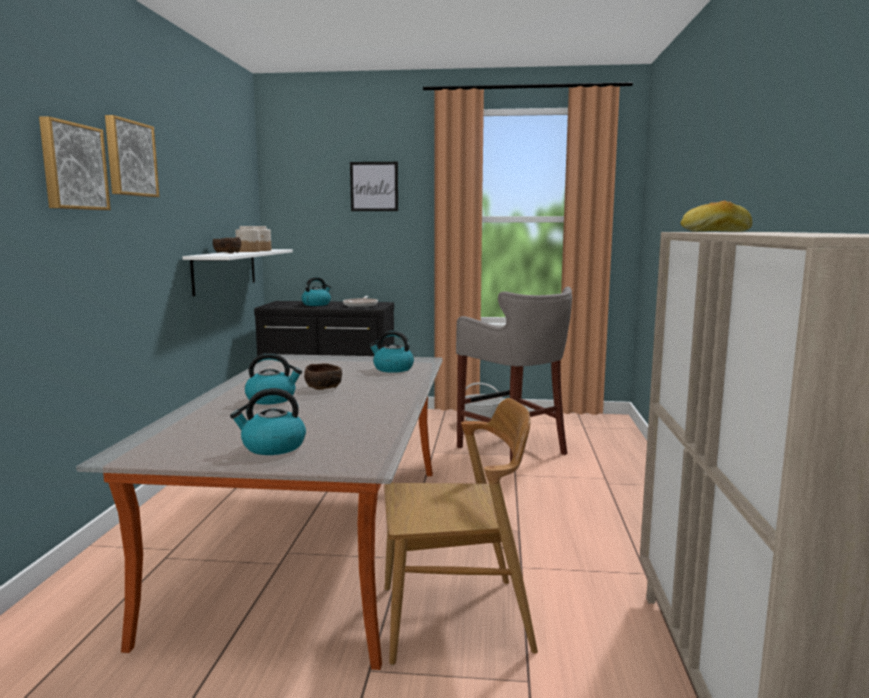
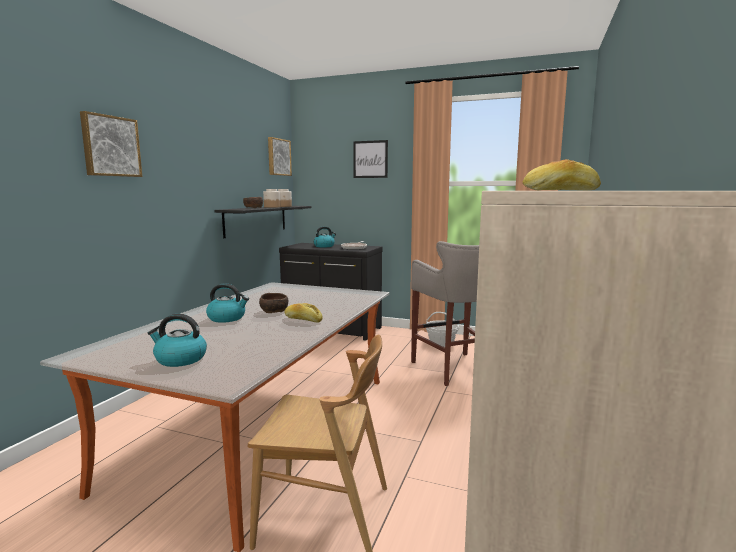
camera: 15 degrees right, 0 degrees up
(129, 158) = (165, 141): picture -> picture (278, 157)
(225, 270) = (256, 220): white shelf -> black shelf
(373, 394) = (303, 320): none -> bread
(392, 369) = (340, 299): kettle -> none

